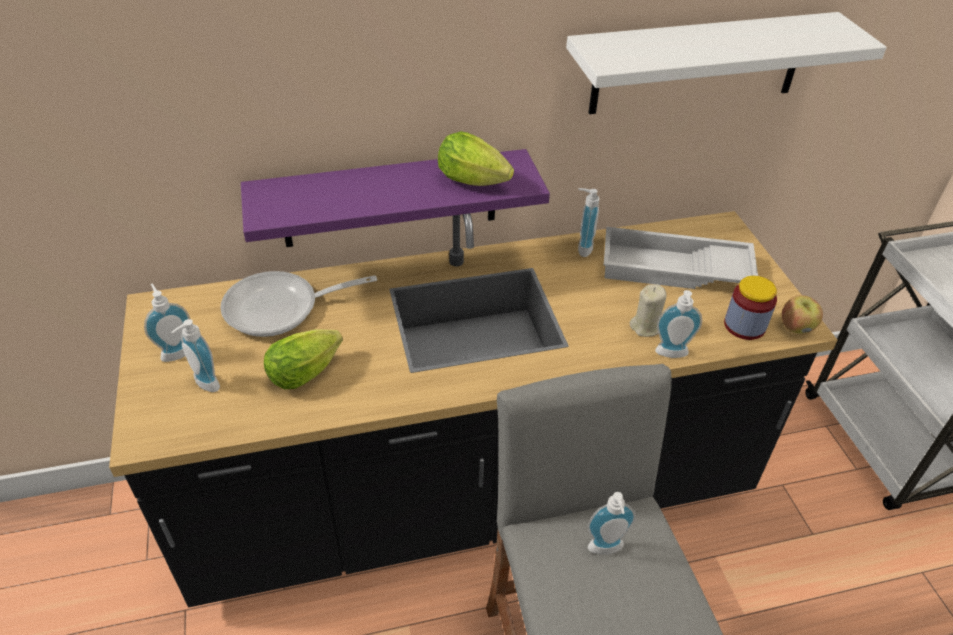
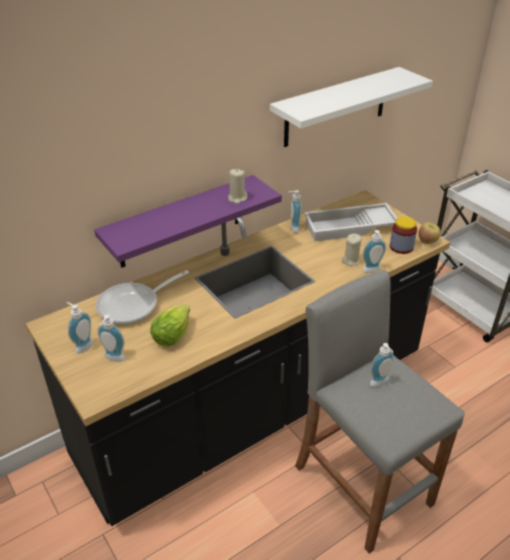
camera: 20 degrees left, 5 degrees down
(476, 182) = (237, 198): lettuce -> beige candle

